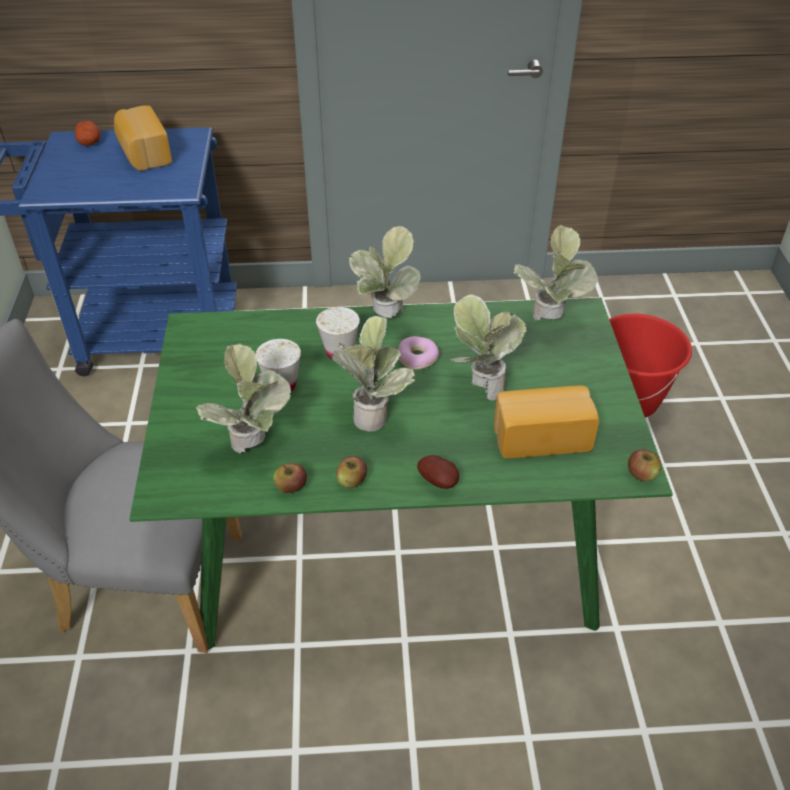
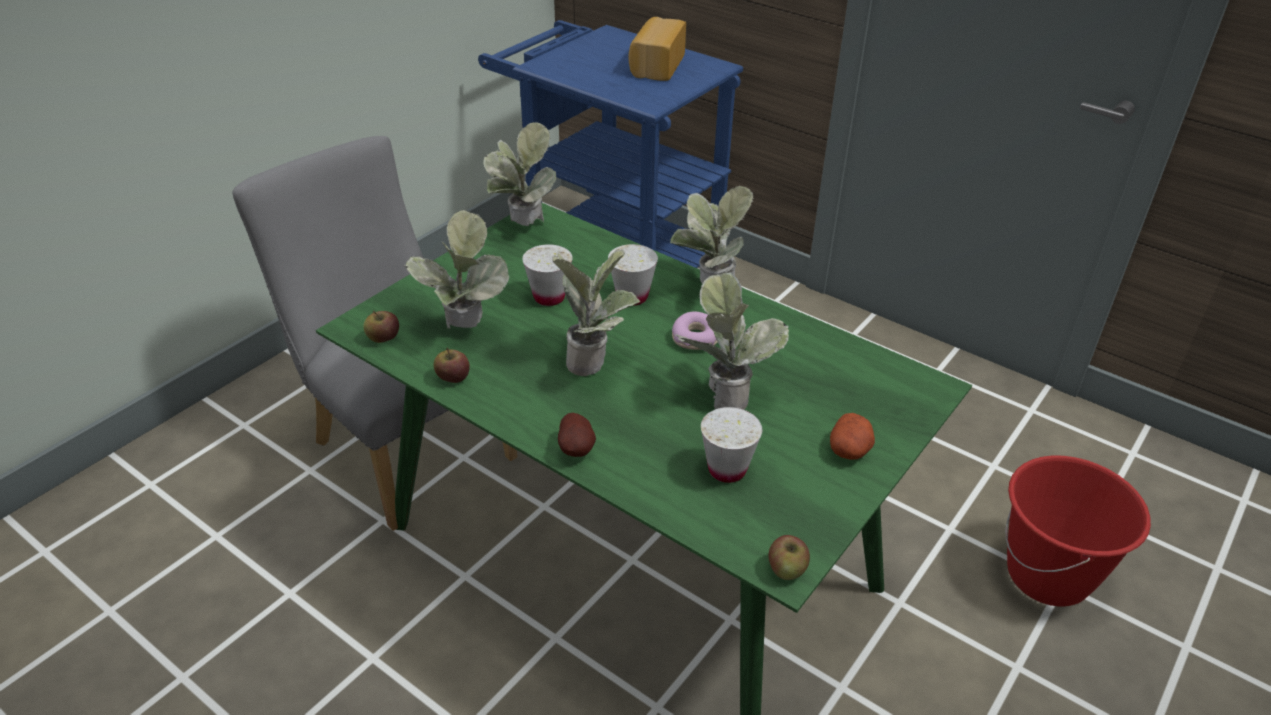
camera: 40 degrees right, 5 degrees down
(90, 142) = (624, 42): potato -> potato (849, 450)
(352, 481) = (505, 402): apple -> apple (383, 338)
(540, 435) = (727, 469): bread -> white cup
(549, 322) = (877, 377): potted plant -> potted plant (522, 229)

